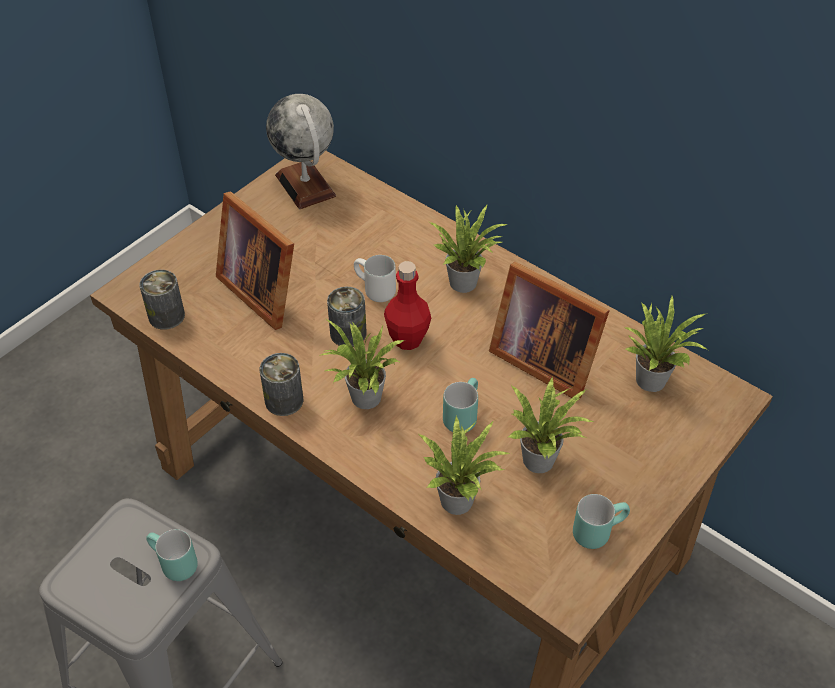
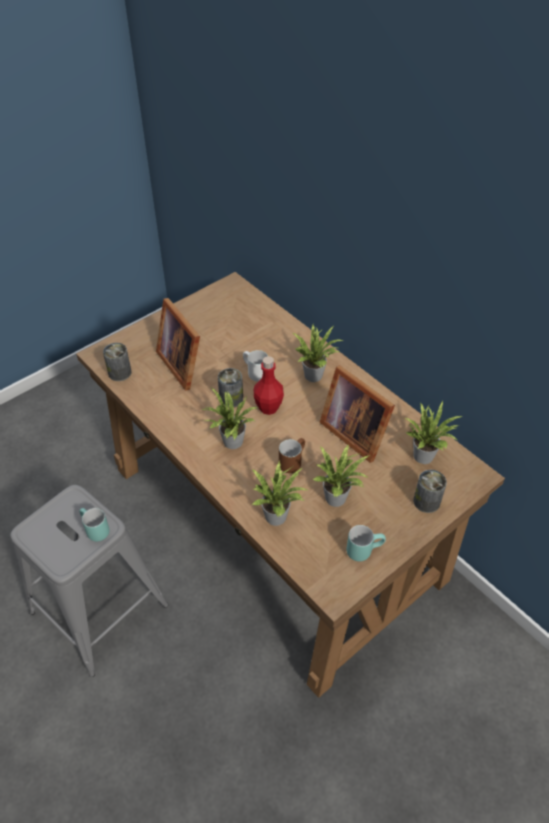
camera: 10 degrees right, 0 degrees up
(284, 400) = (180, 436): can -> can (426, 501)
(305, 185) = (226, 300): globe -> none
(460, 415) = (291, 461): turquoise mug -> brown mug

